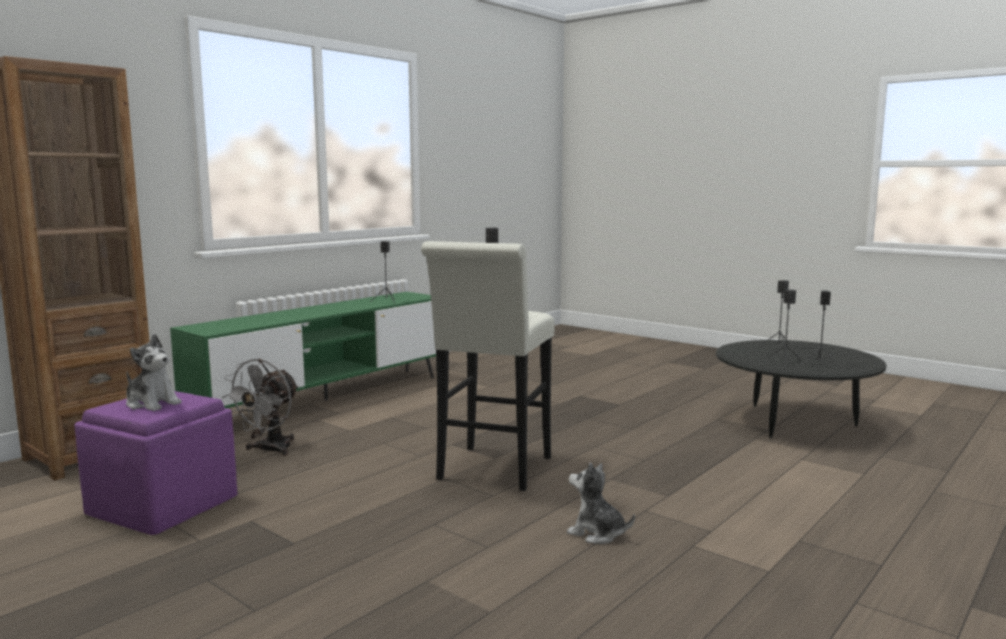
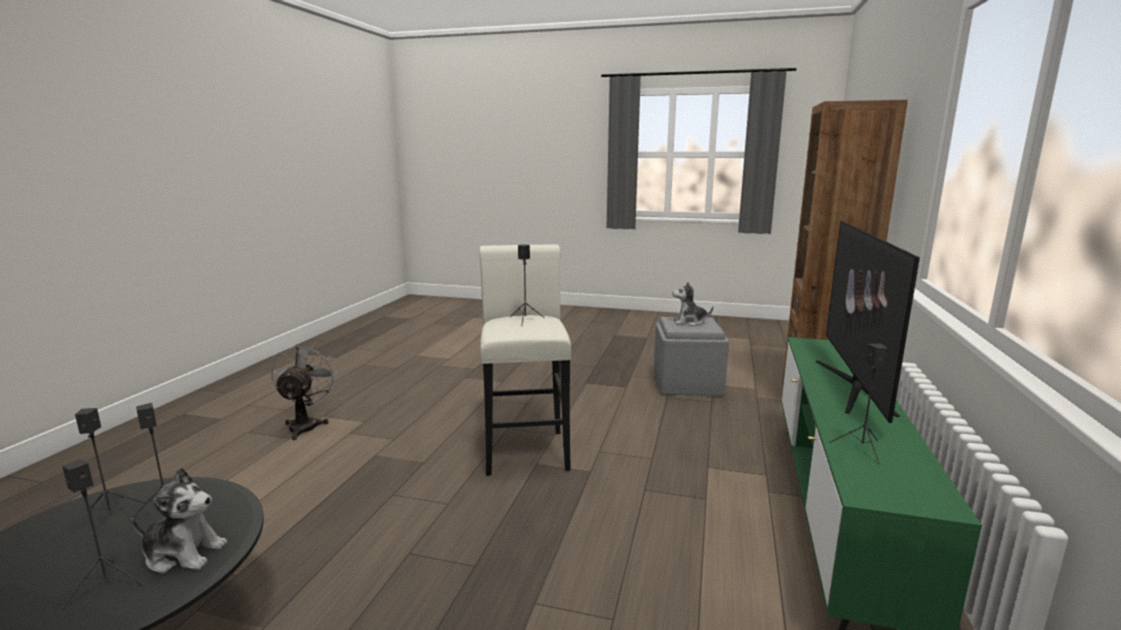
camera: 155 degrees right, 5 degrees up
(163, 505) = (688, 384): purple ottoman -> grey ottoman
(269, 450) = (720, 429): grey fan -> grey fan (306, 425)
(297, 312) = (853, 386): none -> television
(597, 533) = (425, 417): plush toy -> plush toy (183, 553)

